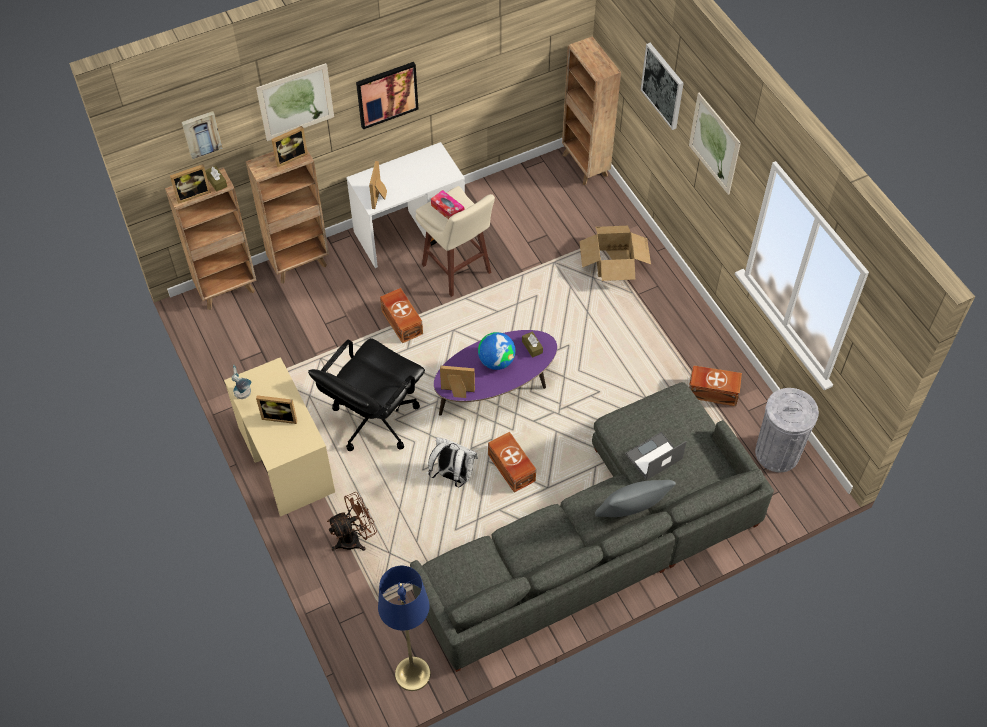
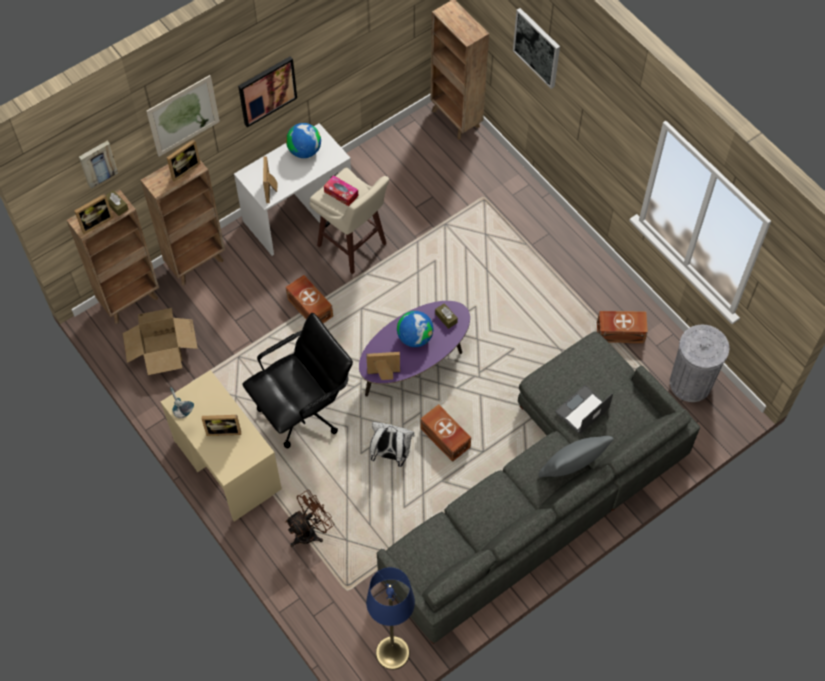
camera: 10 degrees left, 5 degrees up
(374, 419) = (303, 410): black office chair -> black office chair turned 150 degrees counterclockwise
(420, 165) = (304, 151): none -> globe
(613, 263) = (502, 216): cardboard box -> cardboard box (162, 349)
(714, 143) = (598, 102): picture -> none

